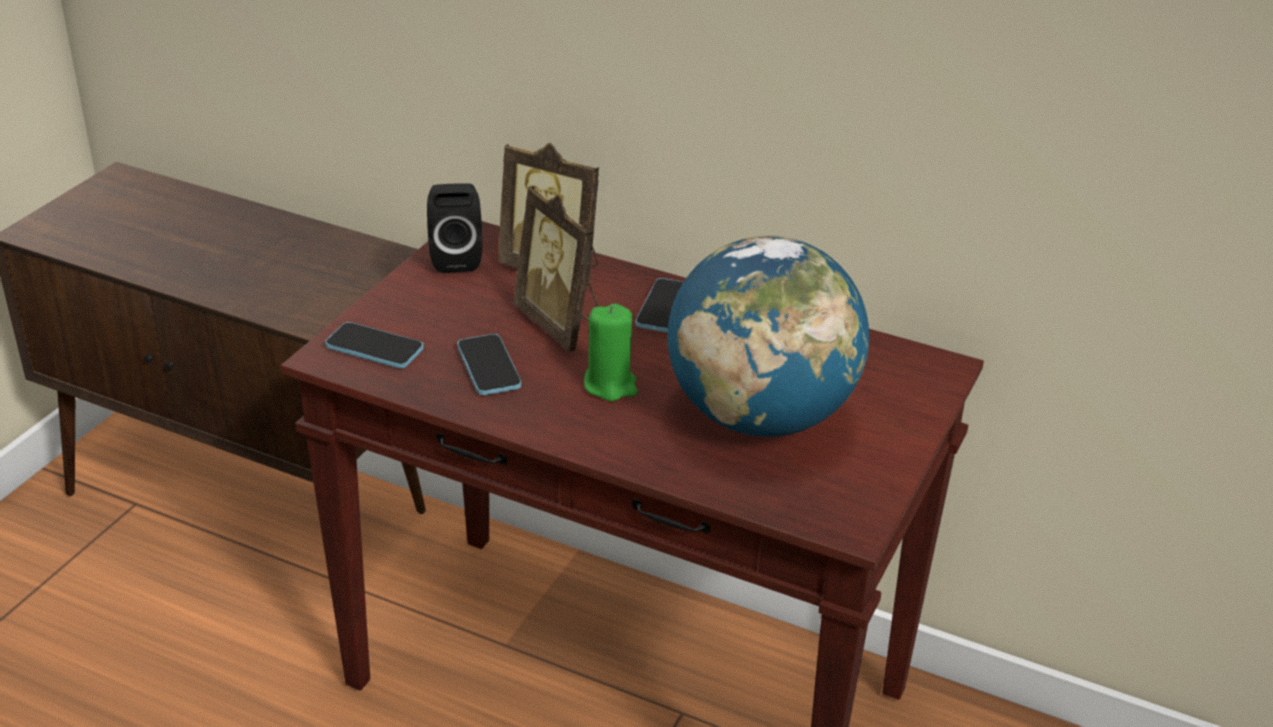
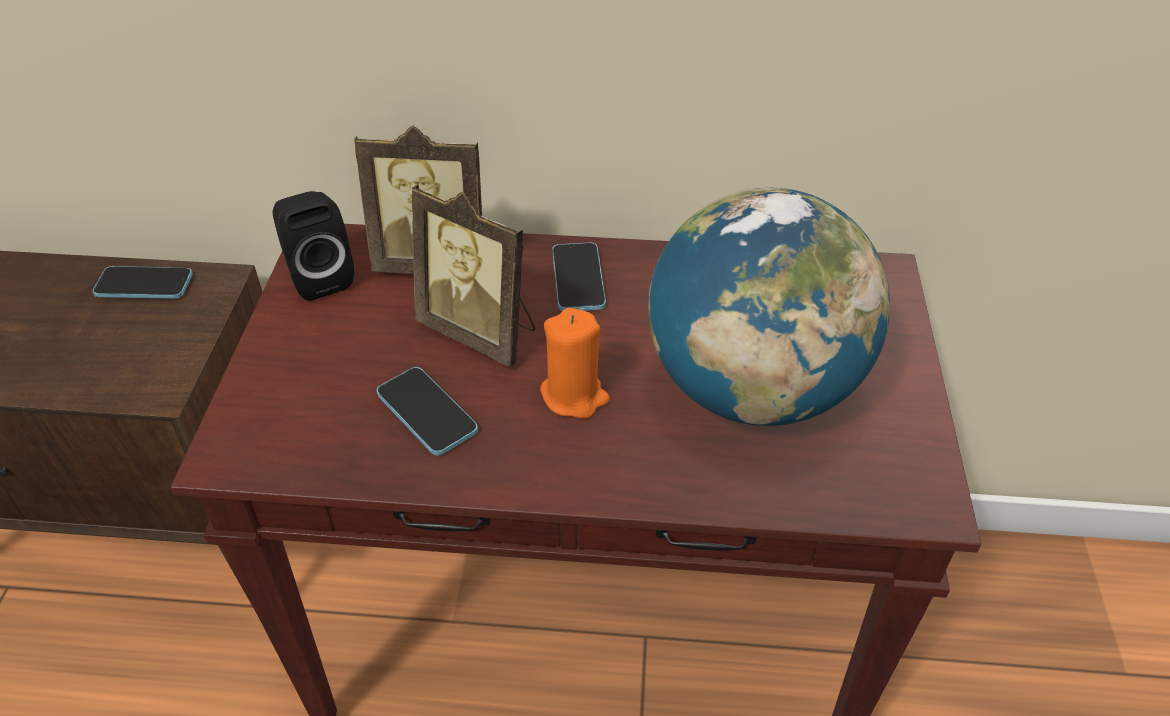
camera: 20 degrees left, 10 degrees up
(374, 348) = (279, 426): phone -> phone (144, 285)
(610, 385) = (574, 396): green candle -> orange candle

